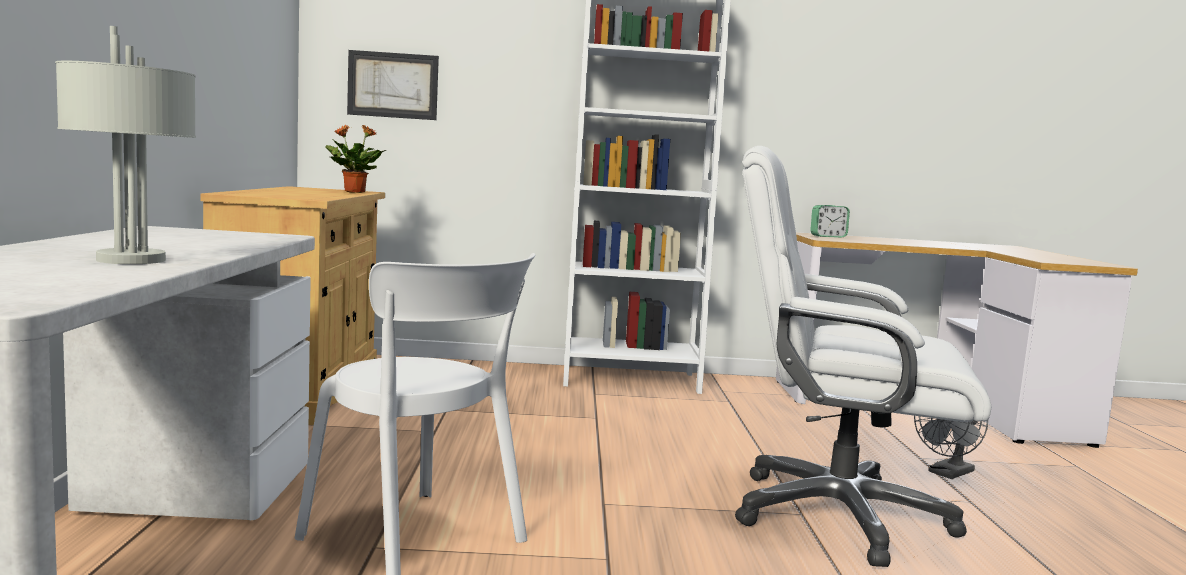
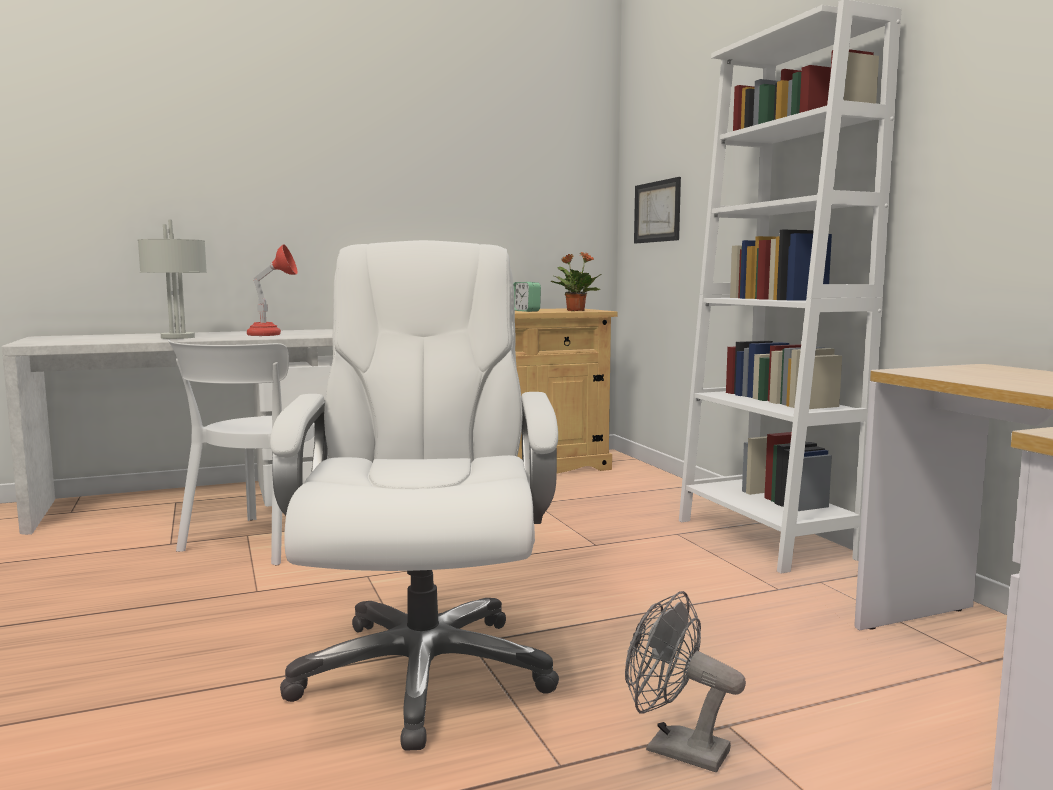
camera: 70 degrees right, 0 degrees up
(213, 243) = (273, 335): none -> red table lamp
(828, 236) = (977, 370): alarm clock -> alarm clock (526, 311)

